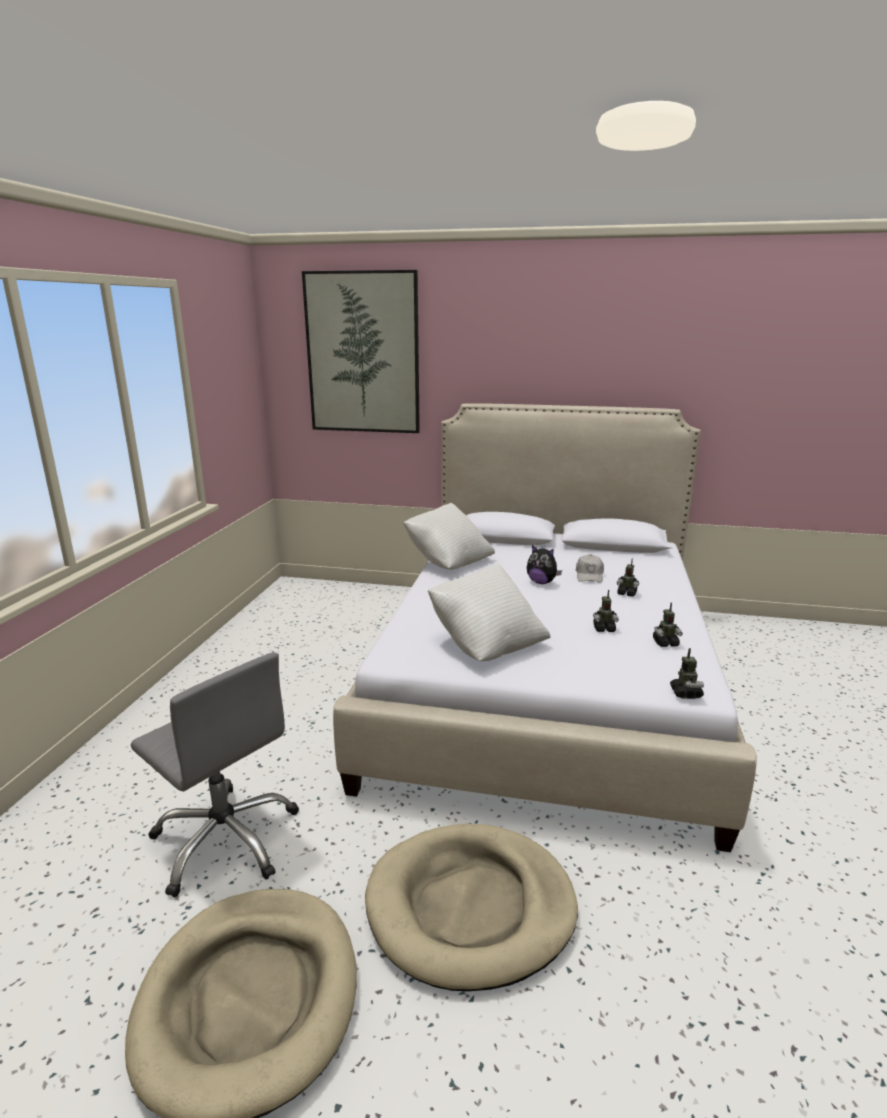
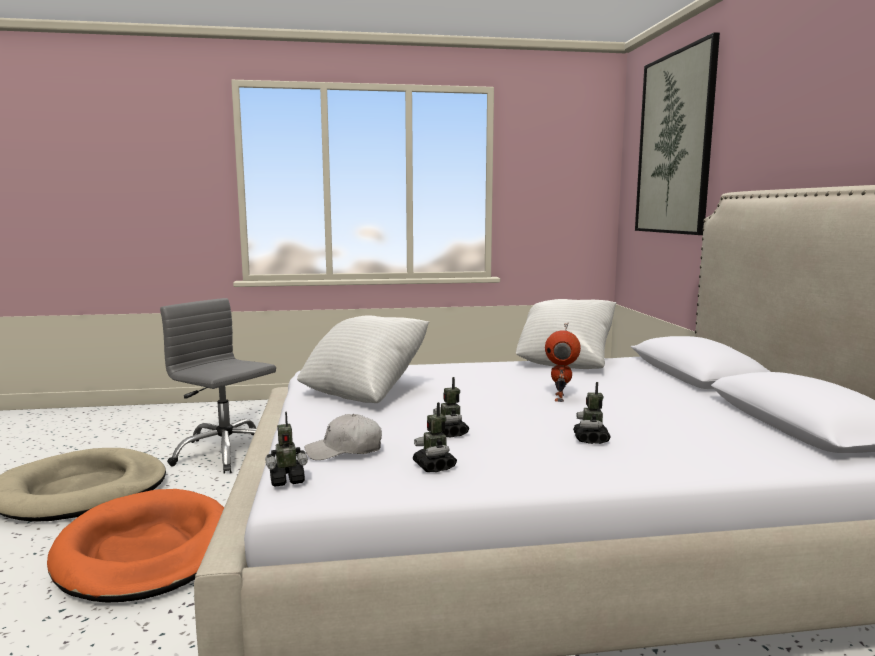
camera: 70 degrees right, 10 degrees down
(226, 839) = (225, 452): grey office chair -> grey office chair turned 105 degrees clockwise
(470, 908) = (146, 551): beige dog bed -> orange dog bed
(541, 582) = (561, 398): plush toy -> toy robot
(589, 575) = (629, 418): white cap -> white cap (345, 450)

